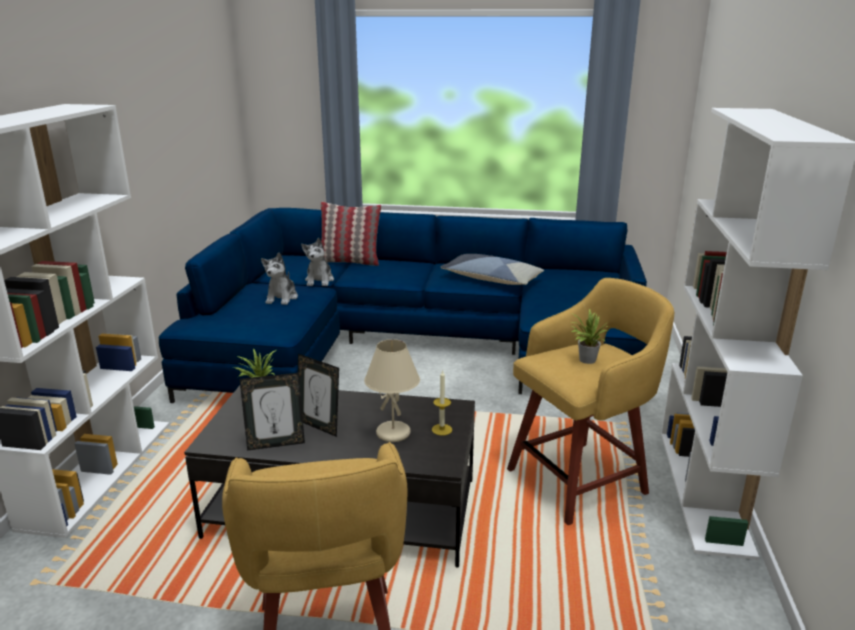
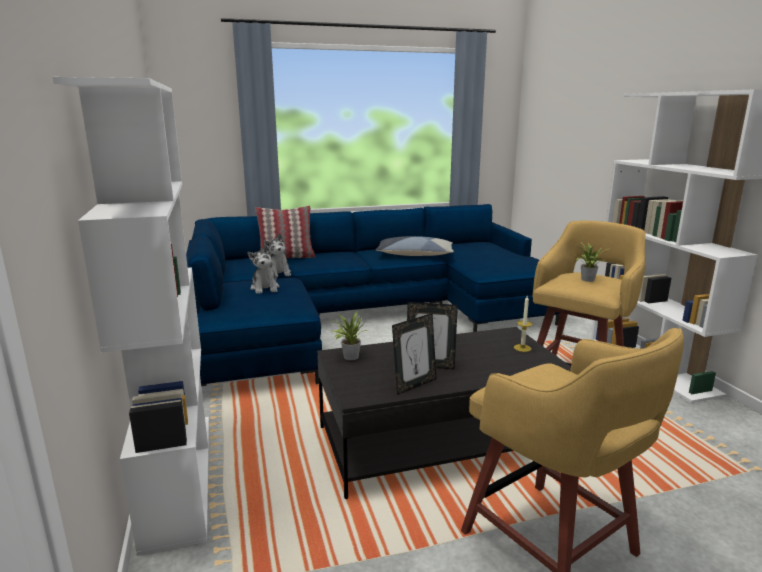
camera: 25 degrees left, 5 degrees down
(394, 433) = (493, 357): beige table lamp -> none

